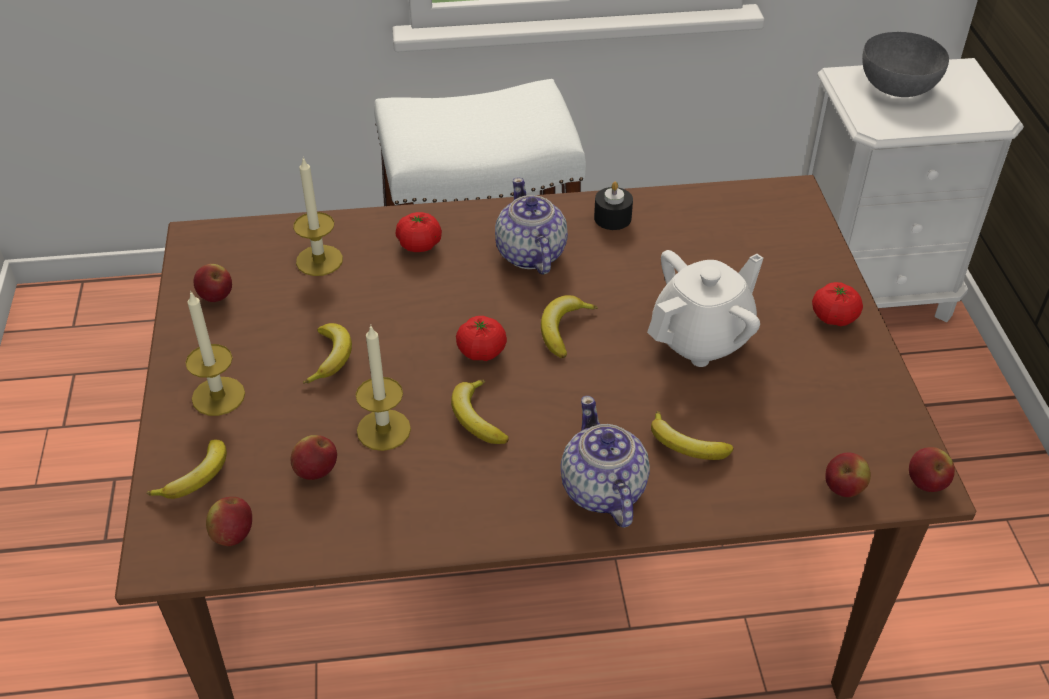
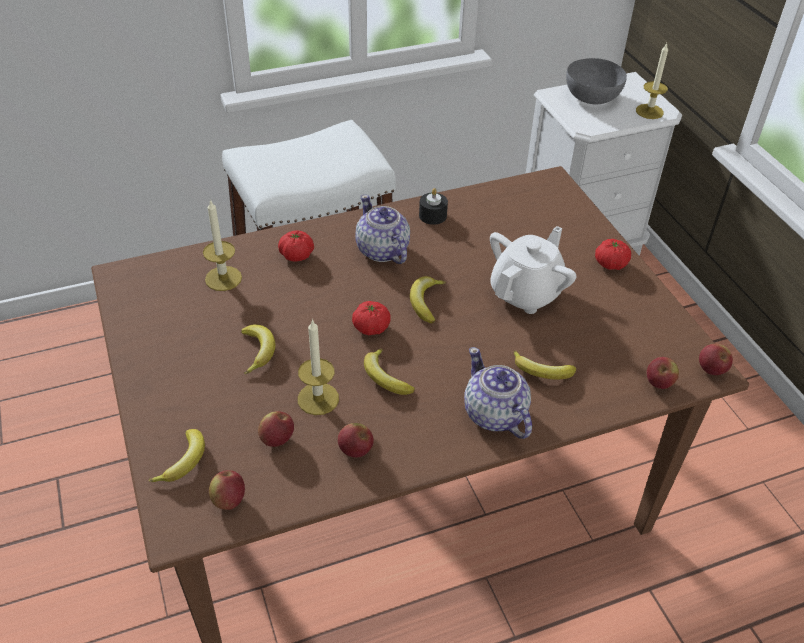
camera: 15 degrees left, 0 degrees up
(216, 297) = (151, 319): apple -> apple (355, 450)
(218, 396) = (179, 395): candle -> candle (649, 111)

